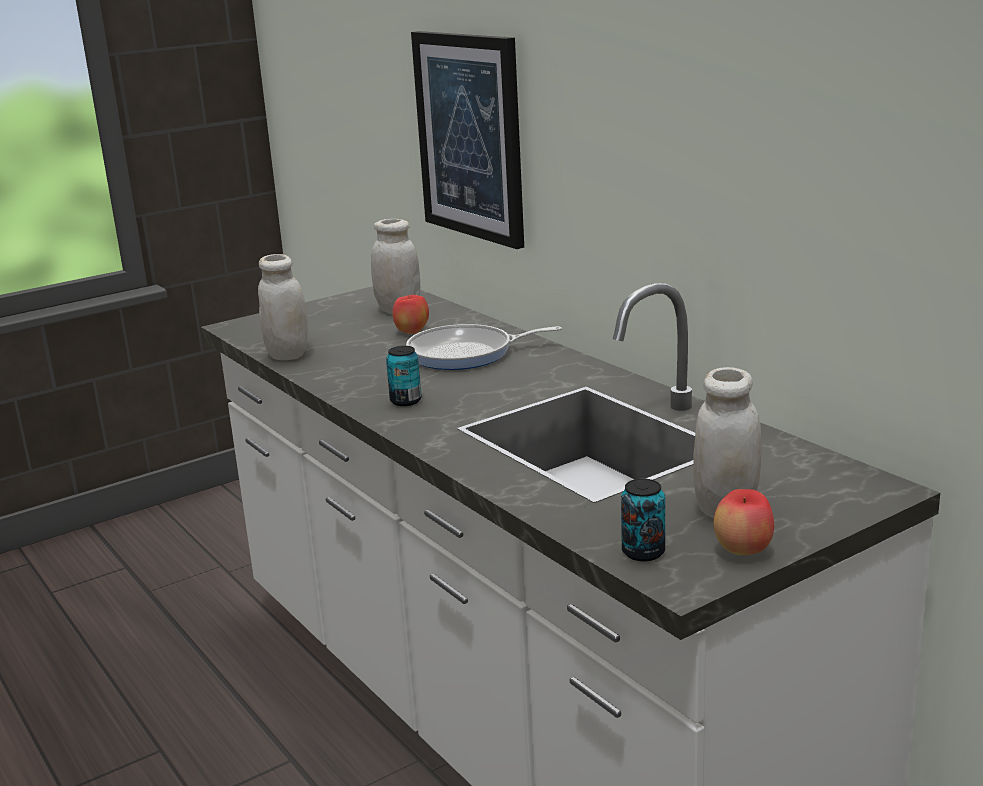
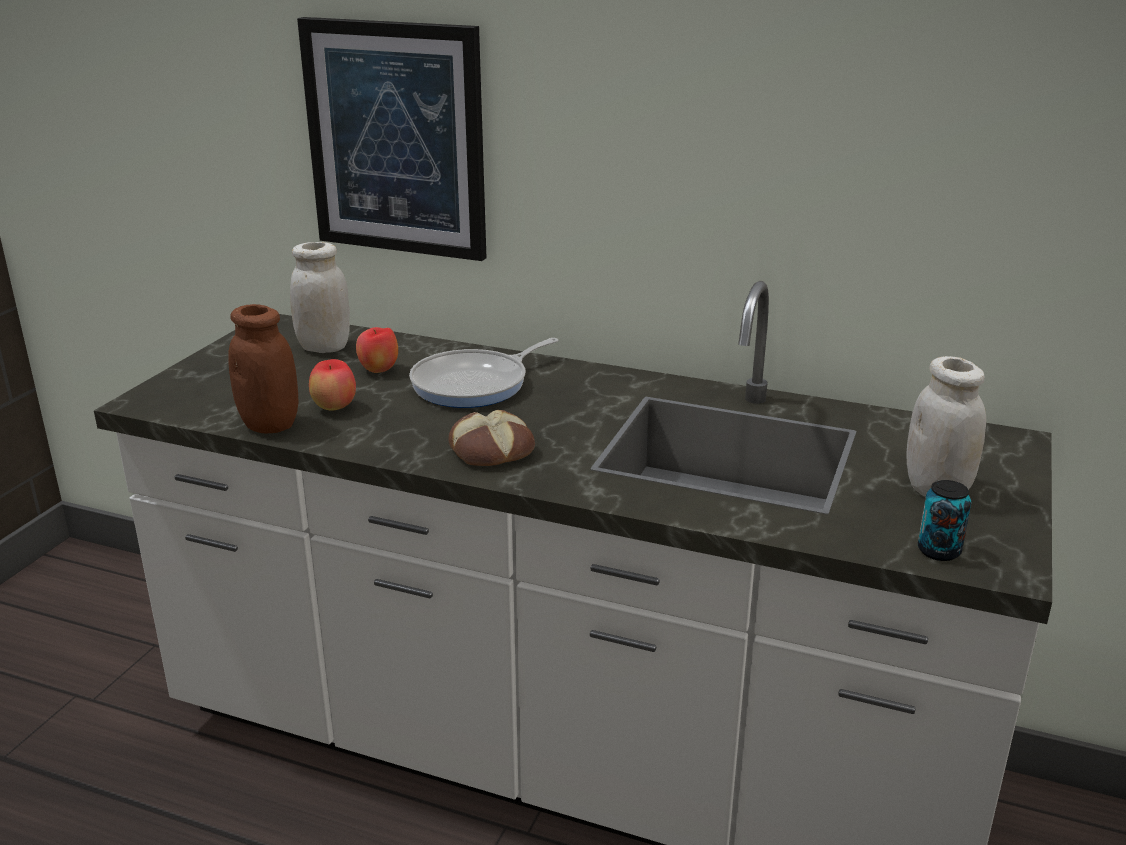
camera: 35 degrees left, 5 degrees up
(287, 355) = (269, 425): white jar -> brown jar
(406, 401) = (492, 451): can -> bread
(743, 551) = (1006, 526): apple -> apple (334, 408)

